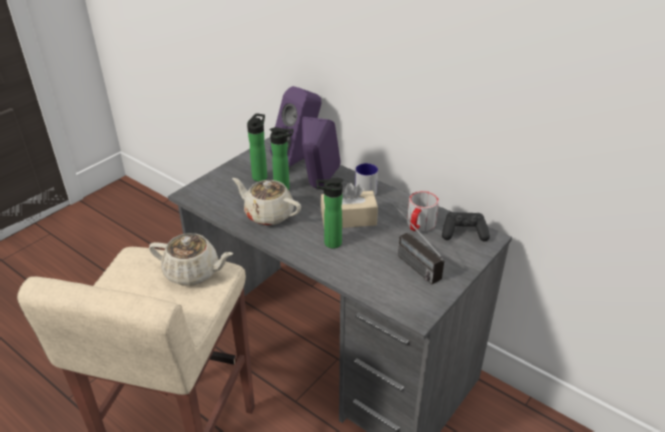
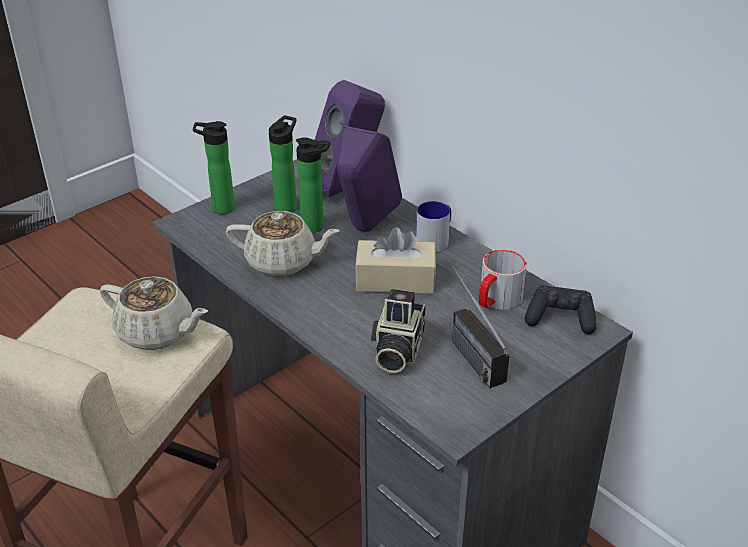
camera: 10 degrees right, 0 degrees up
(268, 214) = (283, 262): beige teapot -> beige teapot turned 150 degrees clockwise
(330, 243) = (358, 312): bottle -> bottle (220, 208)
(363, 266) = (396, 350): none -> camera

